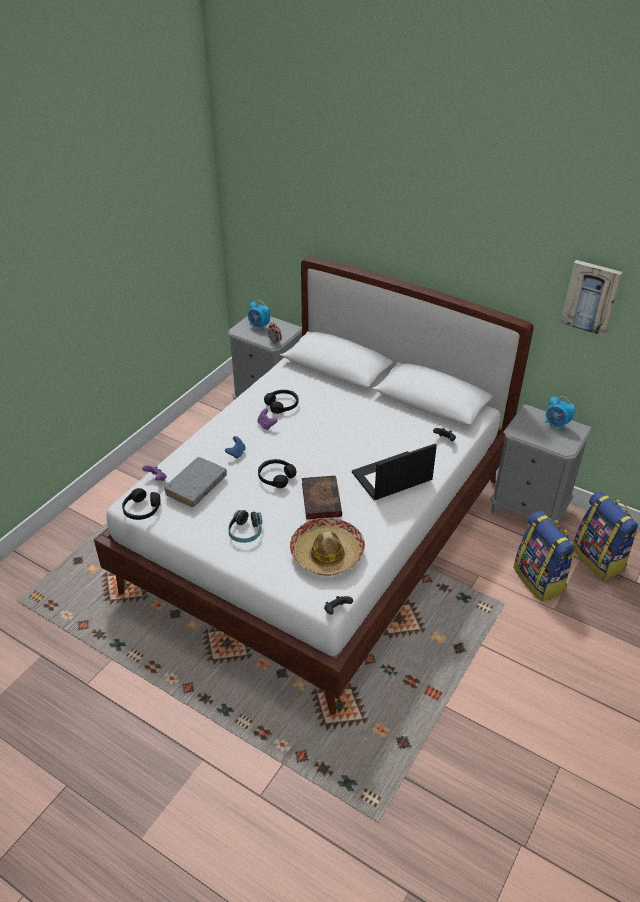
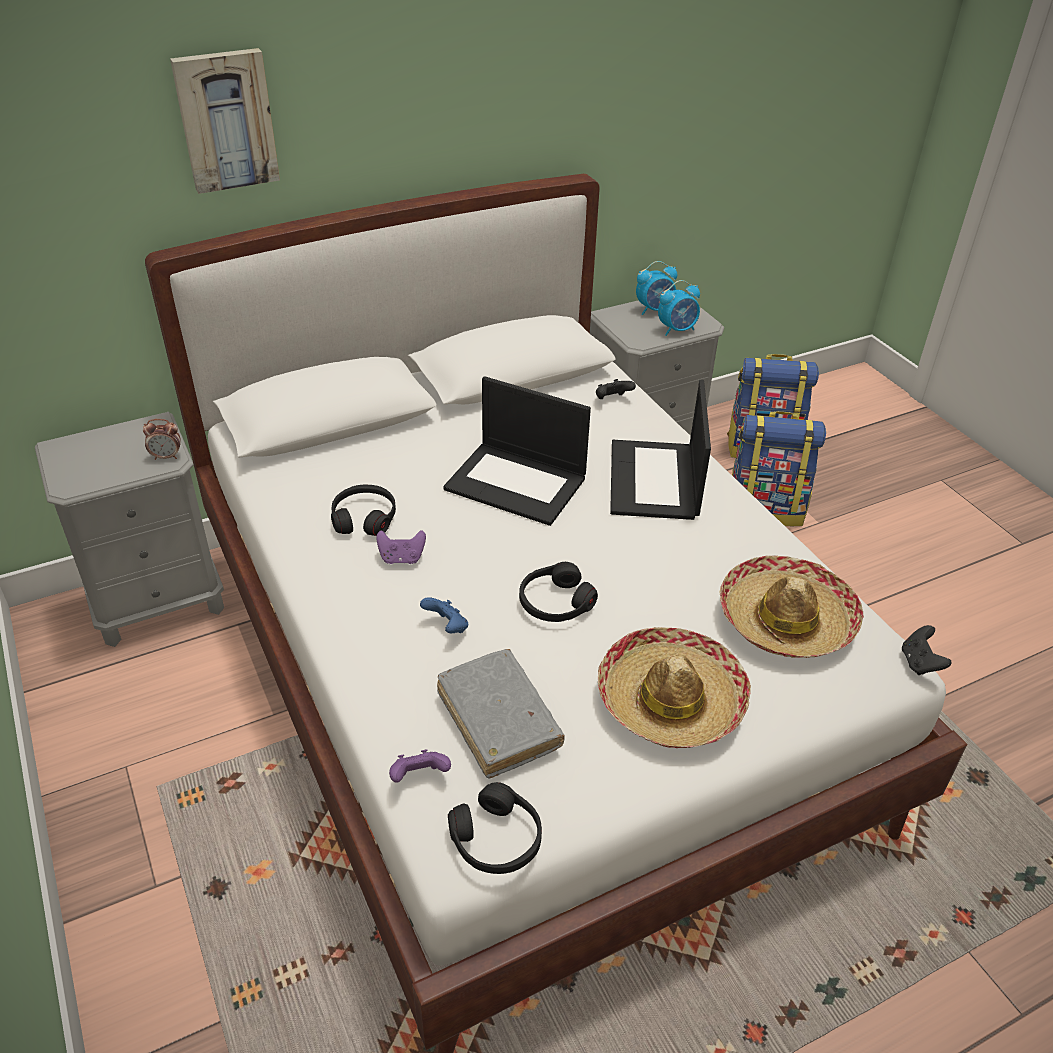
camera: 60 degrees left, 0 degrees up
(246, 532) = (670, 700): headphones -> hat
(259, 326) = (95, 456): alarm clock -> alarm clock (677, 330)
(320, 499) = (649, 574): book -> none
(346, 436) = (517, 483): none -> laptop
(591, 297) = (656, 90): picture -> picture (226, 120)

